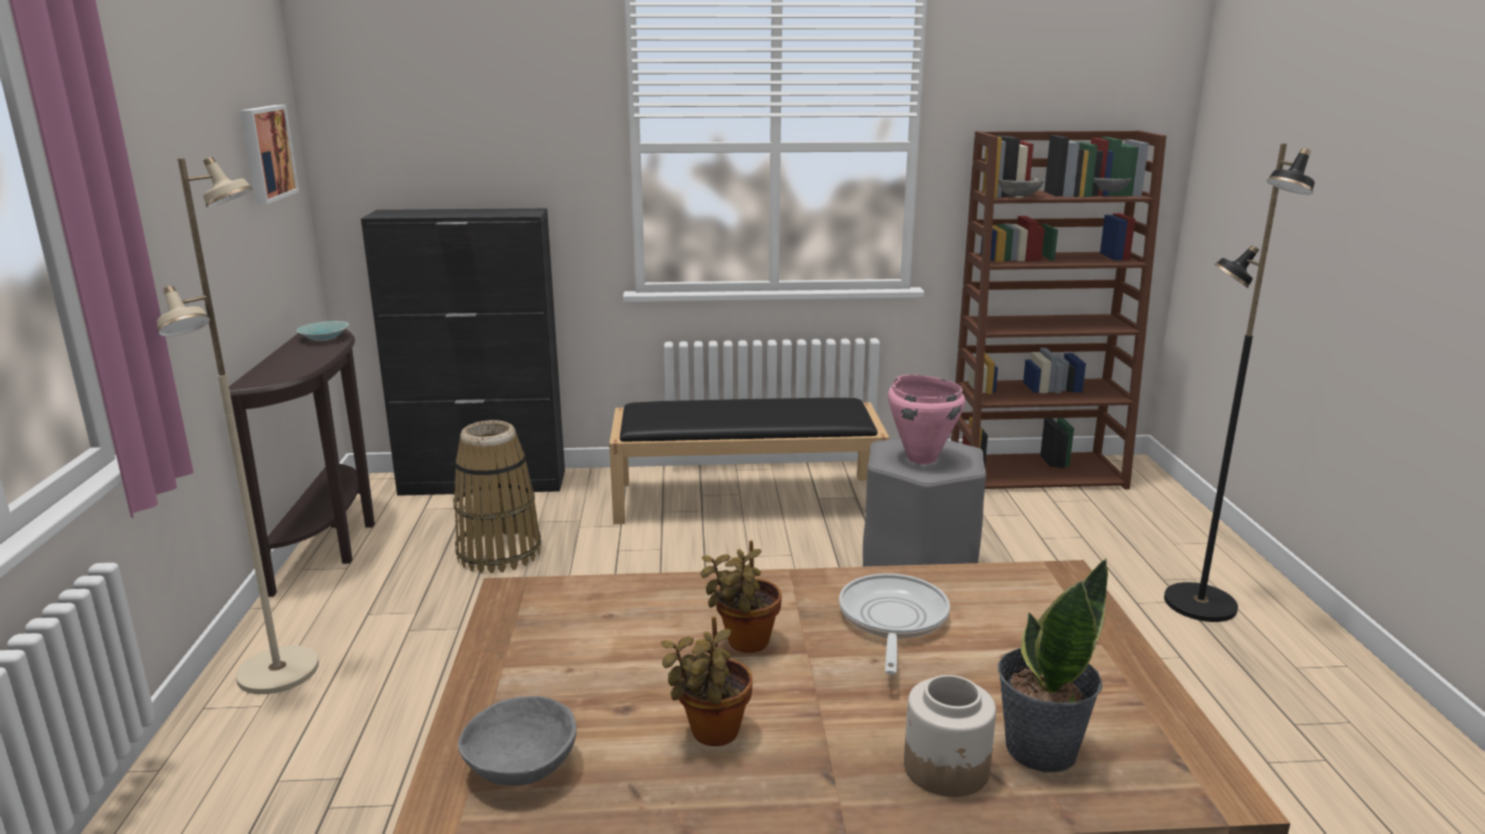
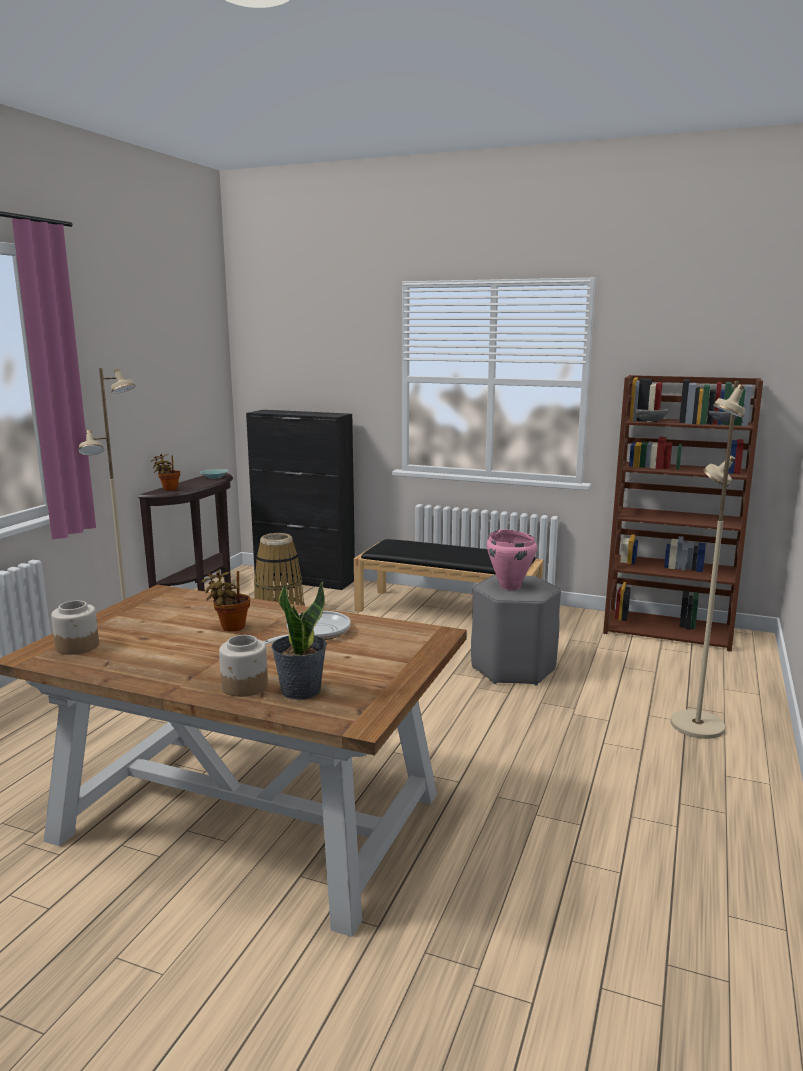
camera: 25 degrees right, 5 degrees down
(265, 153) = (197, 373): picture -> none
(522, 765) = (78, 646): grey bowl -> jar
(711, 734) = (164, 653): potted plant -> potted plant (168, 489)
(1198, 604) = (696, 725): black floor lamp -> beige floor lamp

